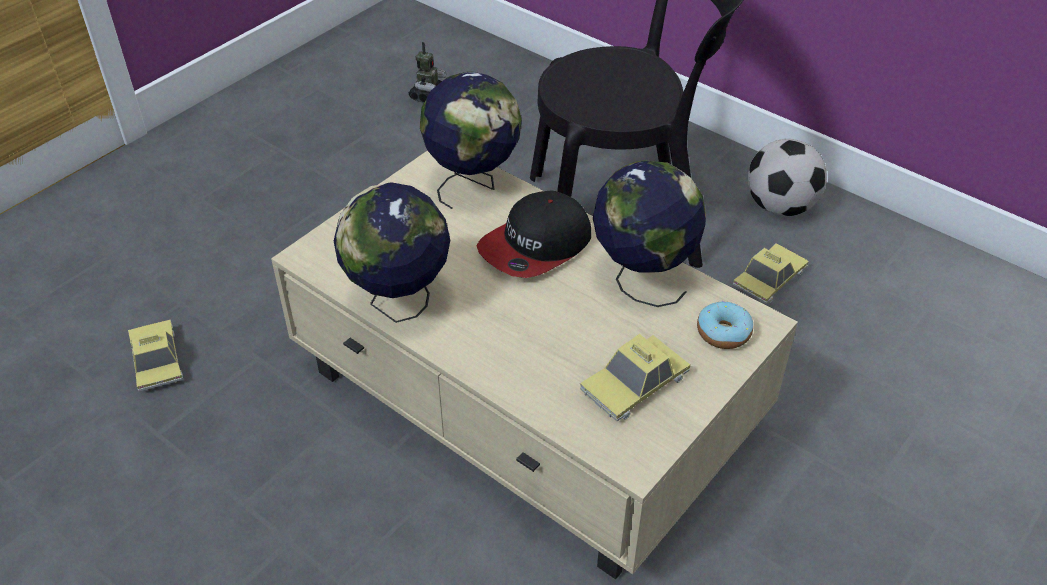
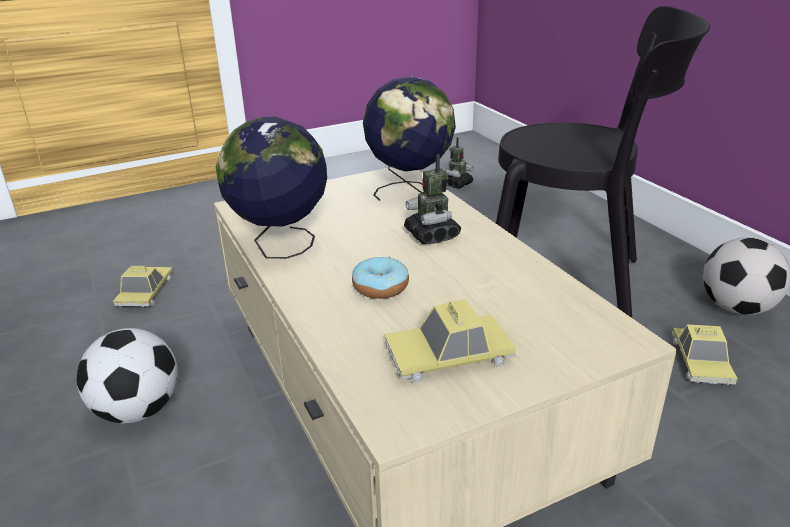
camera: 25 degrees right, 15 degrees down
(274, 504) = (138, 410): none -> football
(536, 246) = (432, 235): cap -> toy robot
(642, 279) = (517, 277): globe -> none
(723, 333) = (579, 337): donut -> donut (380, 287)
(769, 279) = (701, 361): toy car -> toy car turned 120 degrees clockwise

